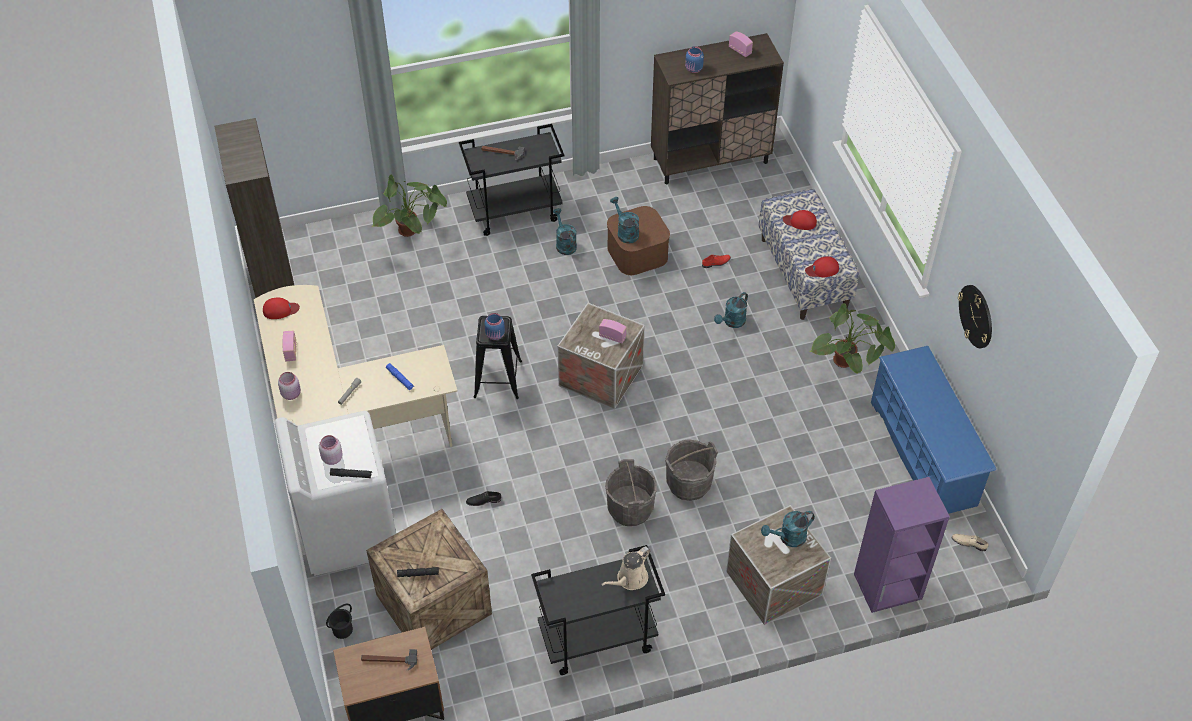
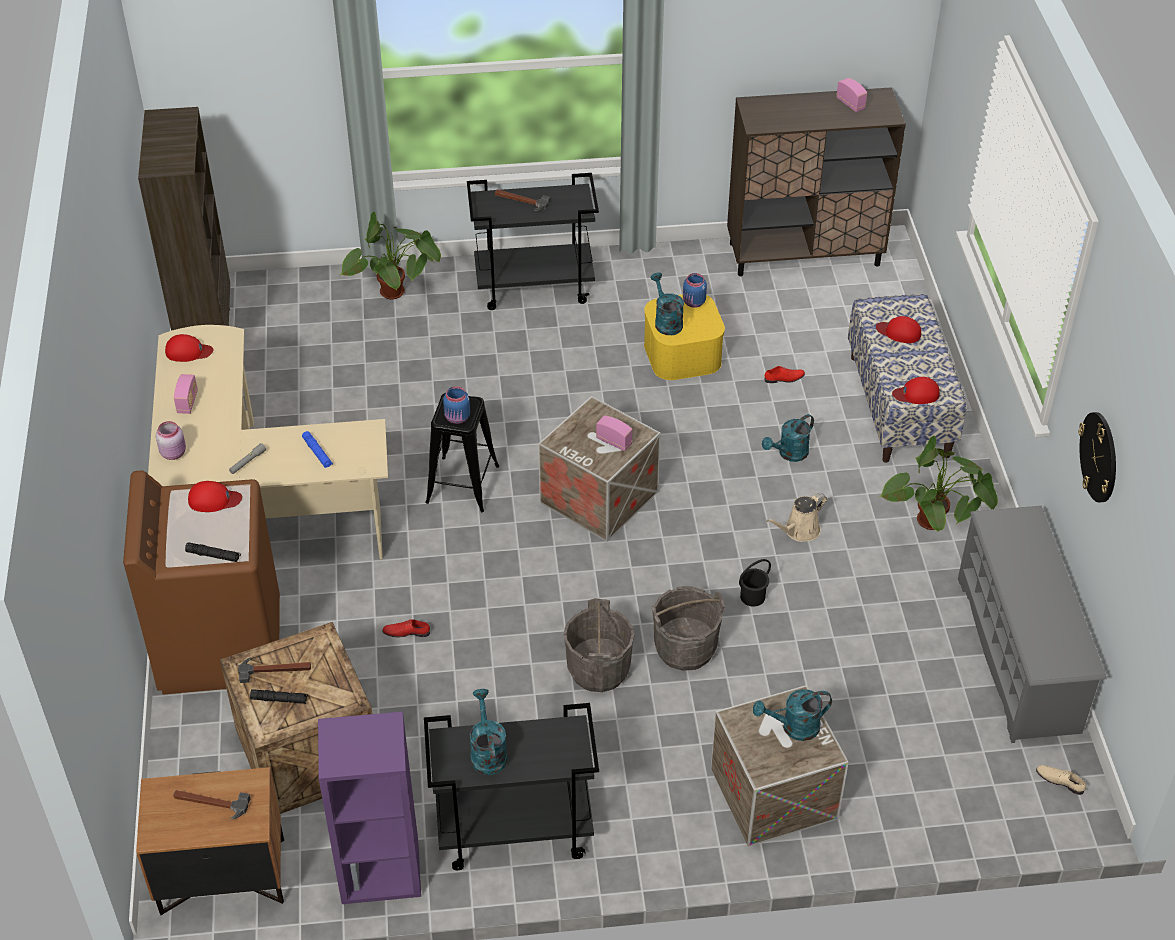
camera: 10 degrees right, 5 degrees down
(332, 458) = (194, 531): pink jar -> none
(340, 431) = (214, 500): none -> red cap
(342, 629) = (180, 767): black bucket -> black bucket (752, 596)
(347, 530) = (220, 644): white washing machine -> brown washing machine
(409, 552) = (275, 670): none -> hammer
(483, 500) = (406, 632): black shoe -> red shoe
(564, 244) = (589, 332): turquoise watering can -> turquoise watering can (487, 752)
(630, 579) = (557, 745): beige watering can -> beige watering can (799, 531)
(637, 253) = (682, 354): brown storage box -> yellow storage box
(693, 69) = (784, 119): blue jar -> blue jar (693, 303)
(887, 587) = (931, 822): purple bookcase -> purple bookcase (379, 872)
(923, 454) = (1018, 655): blue shoe rack -> grey shoe rack

